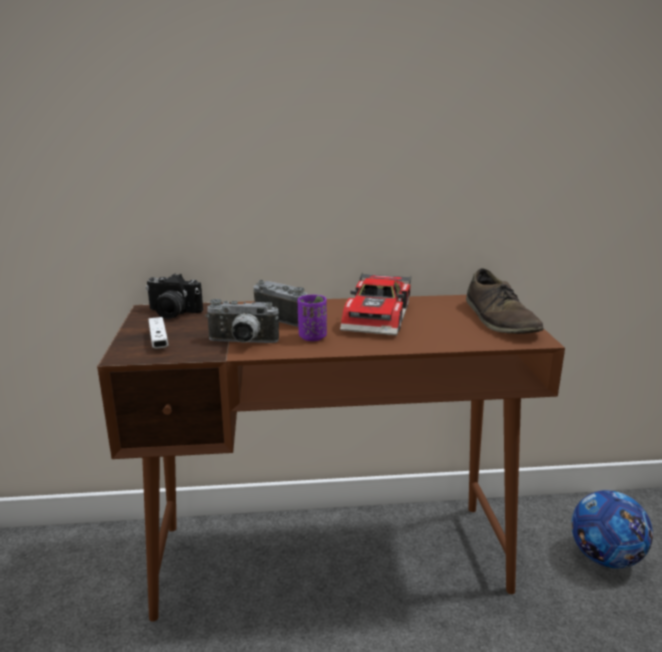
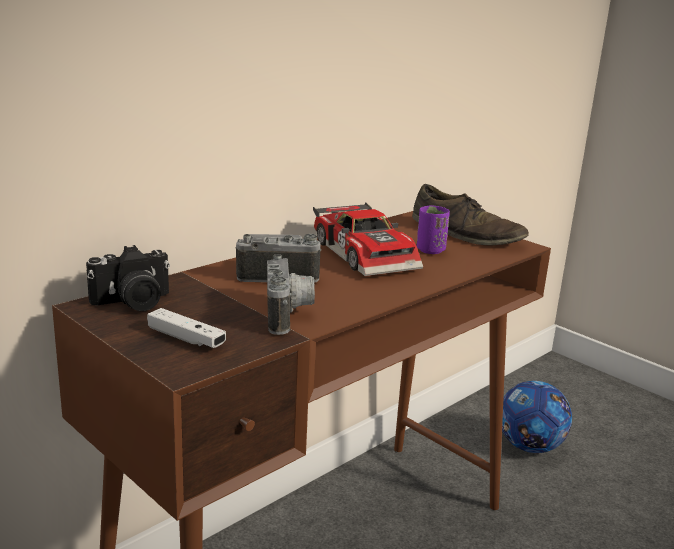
camera: 40 degrees left, 0 degrees up
(242, 343) = (289, 315): camera -> camera turned 60 degrees counterclockwise
(312, 337) = (346, 290): purple cup -> purple cup (430, 250)

